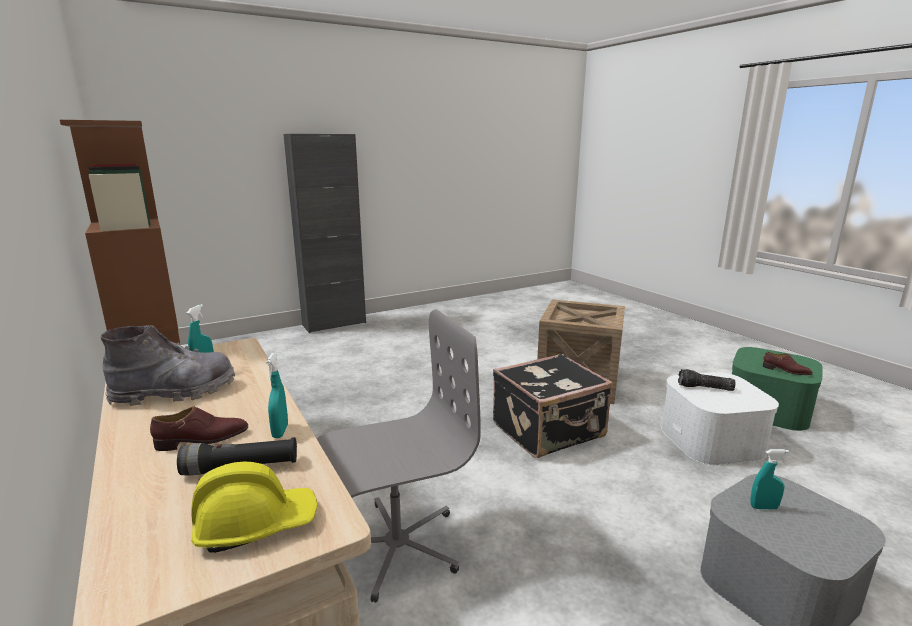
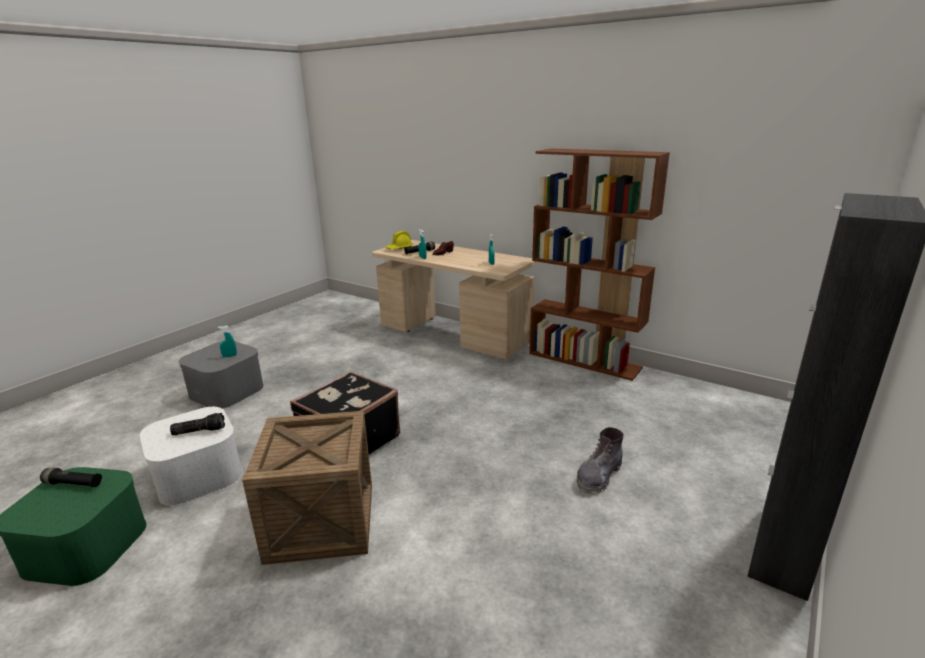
camera: 155 degrees right, 5 degrees up
(175, 392) = (481, 257): grey boot -> grey boot (598, 476)
(396, 546) = (413, 361): grey office chair -> none
(786, 371) = (73, 484): brown shoe -> black flashlight

